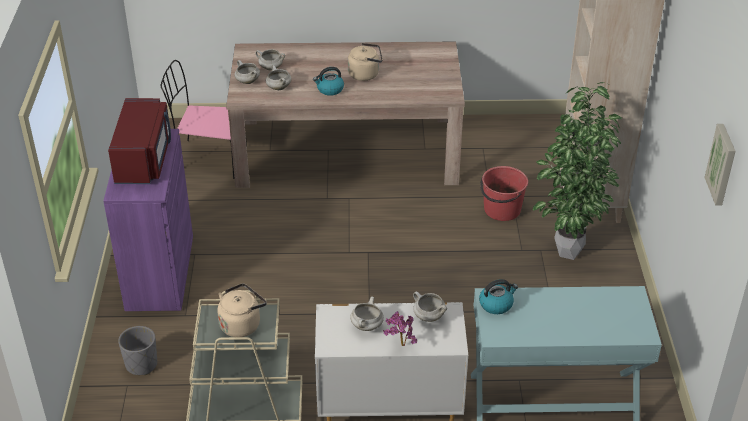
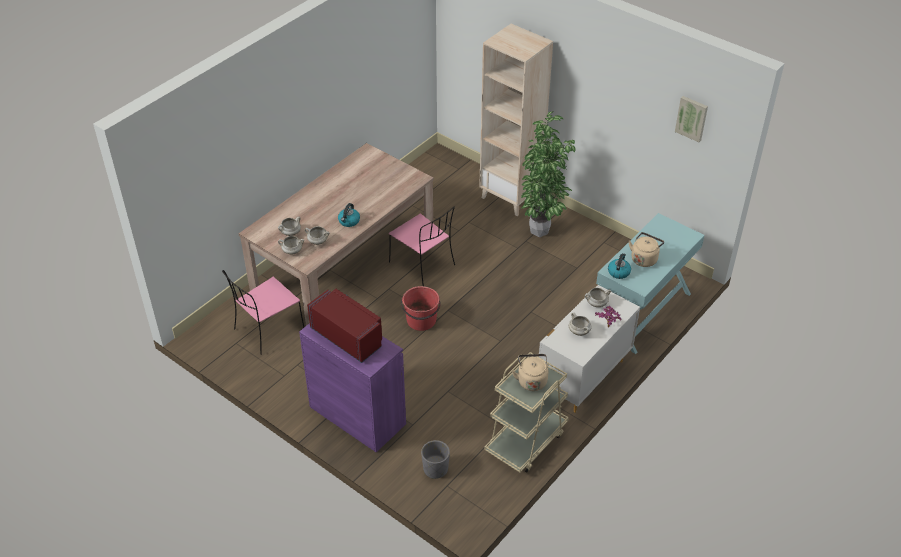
camera: 50 degrees left, 5 degrees up
(365, 74) = (352, 197): beige kettle -> beige kettle (644, 258)
(410, 201) = (423, 264): none -> pink chair
(501, 210) = (476, 233): red bucket -> red bucket (421, 321)

